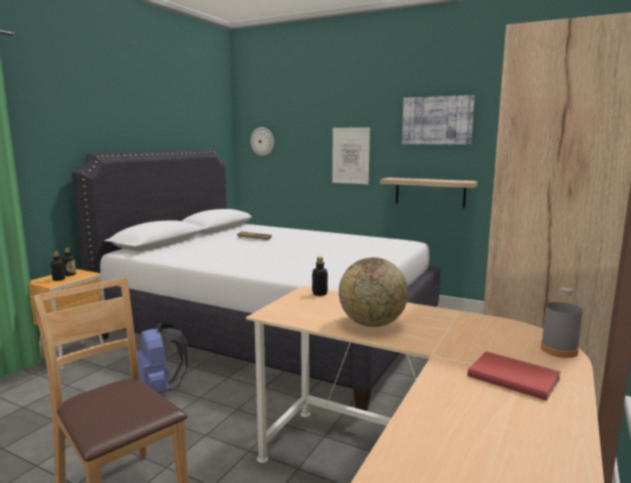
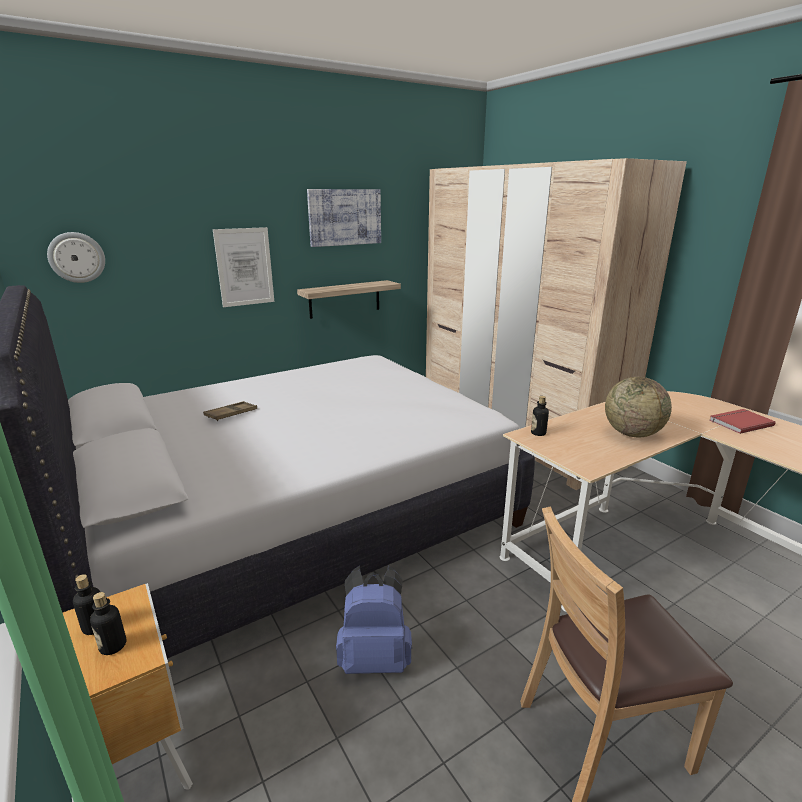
camera: 60 degrees left, 10 degrees up
(559, 350) = (696, 399): grey bottle -> none

